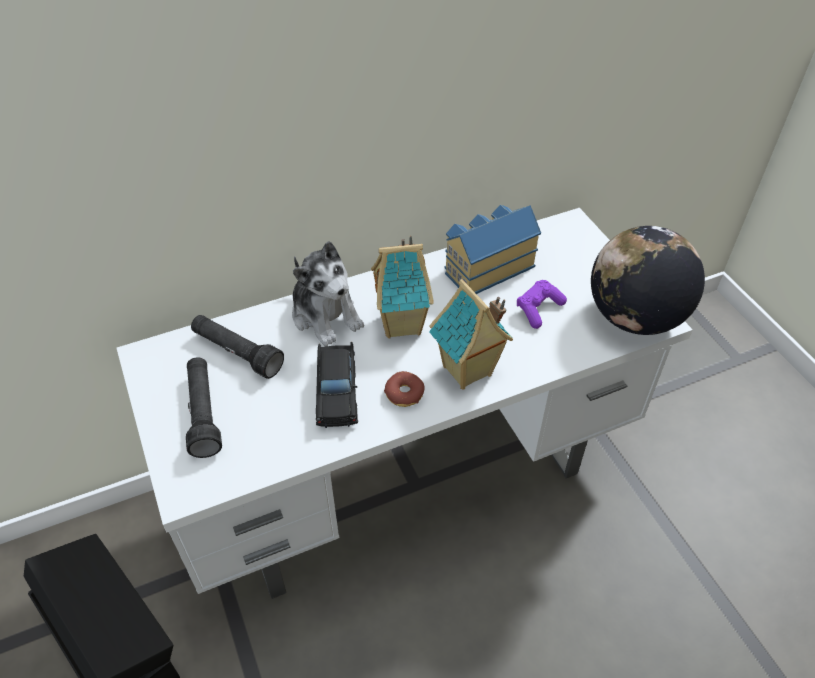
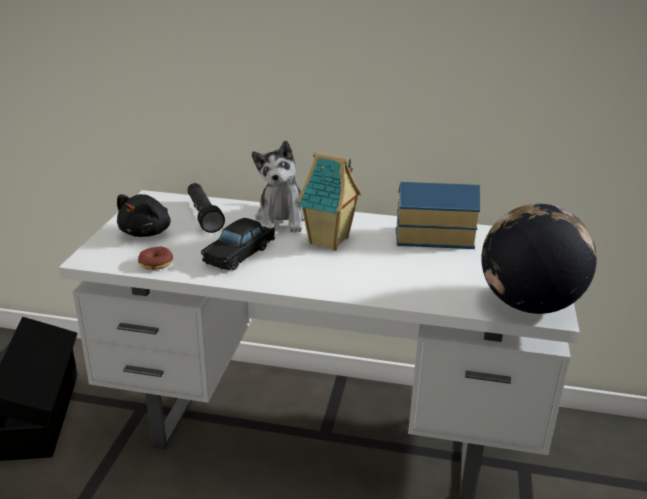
camera: 35 degrees right, 20 degrees down
(203, 413) = (147, 232): black flashlight -> black plush toy
(404, 393) = (283, 272): donut -> donut (156, 263)
(467, 372) = (343, 280): toy house -> none
(538, 309) = (446, 270): purple game controller -> none

